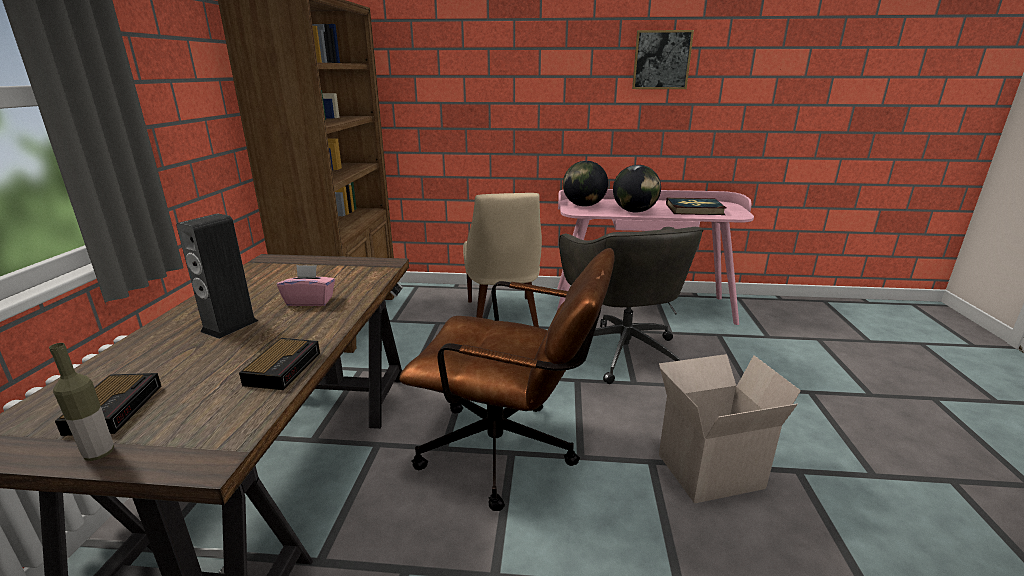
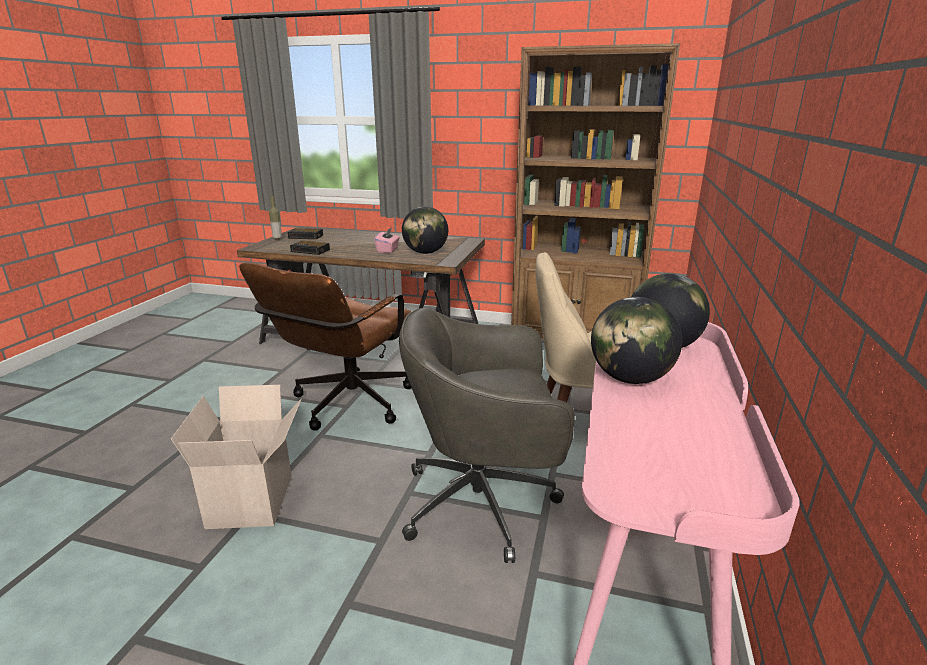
camera: 100 degrees right, 0 degrees up
(230, 326) = (367, 241): speaker -> none
(334, 277) = (425, 253): none -> globe
(661, 60) = (845, 102): picture -> none
(694, 209) = (665, 446): book -> none

